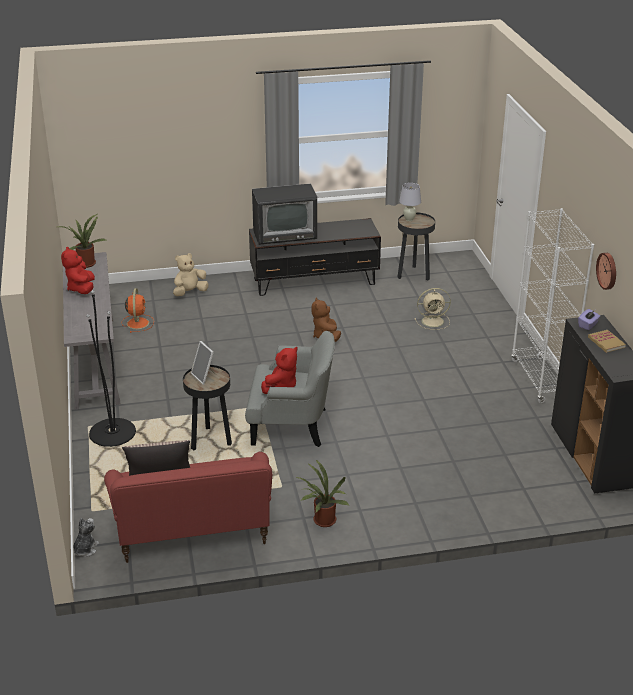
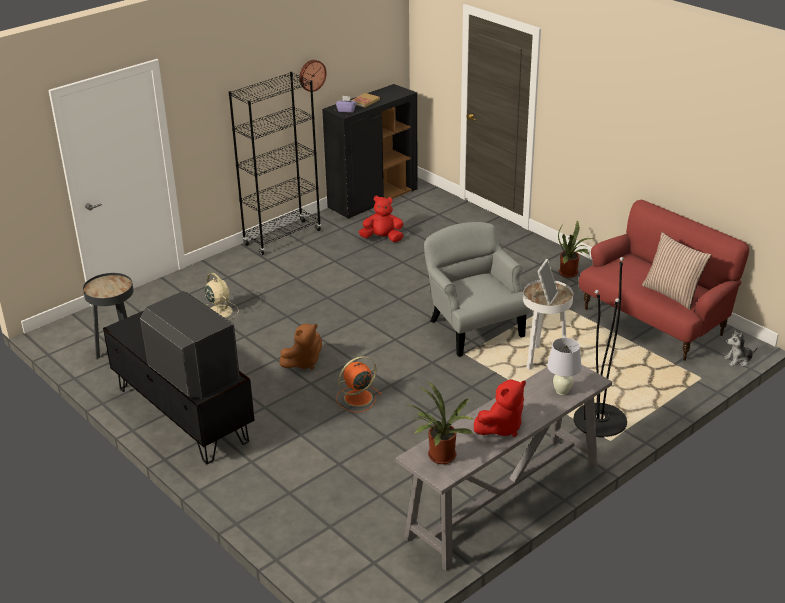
camera: 120 degrees left, 0 degrees up
(138, 323) = (394, 510): orange fan -> orange fan (357, 398)
(190, 292) = (284, 503): beige plush toy -> none
(210, 441) = (543, 360): black side table -> white side table
(281, 387) = (484, 287): red plush toy -> red plush toy (382, 238)
(409, 219) = (103, 293): white table lamp -> white table lamp (562, 391)
(540, 380) = (282, 238): white bookcase -> black bookcase

